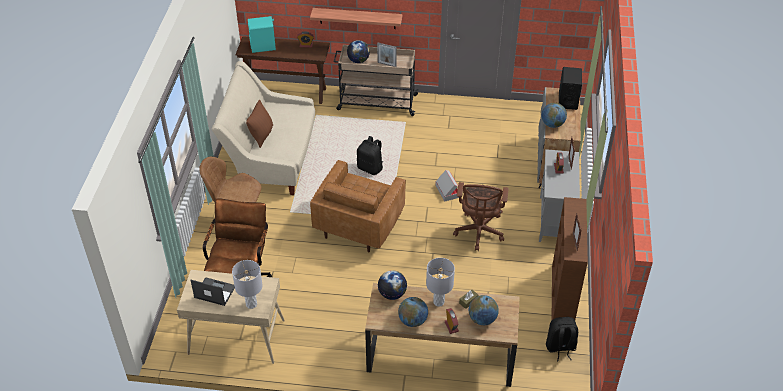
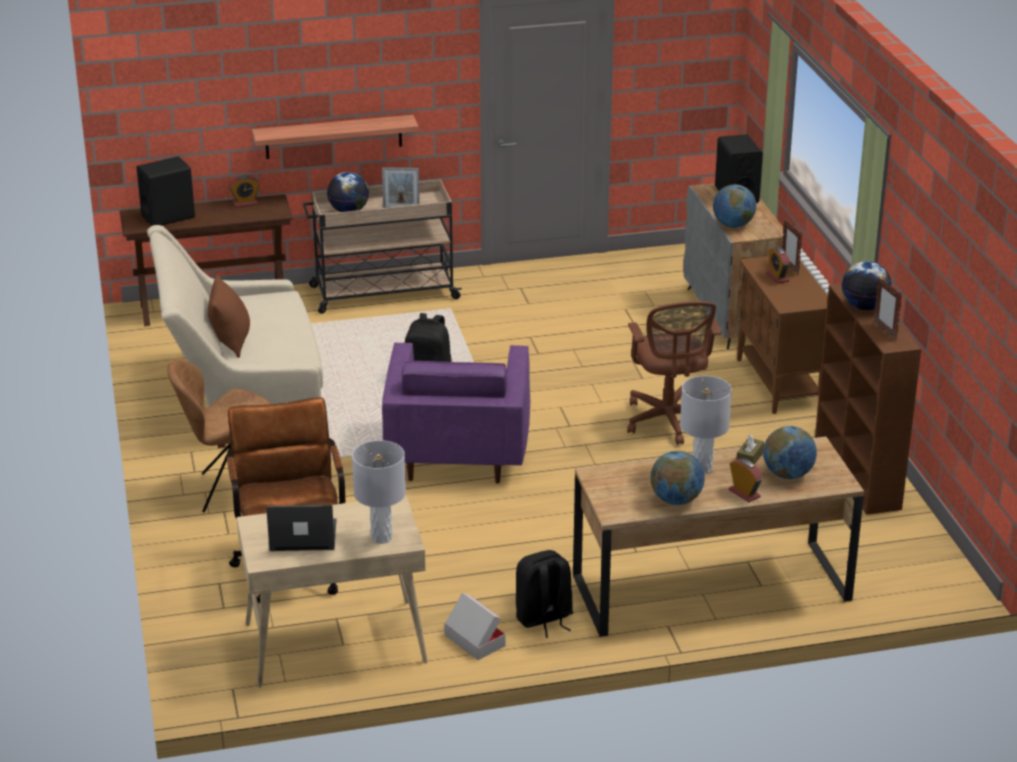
camera: 20 degrees left, 15 degrees down
(263, 46) = (168, 217): turquoise speaker -> black speaker
(359, 224) = (457, 452): brown armchair -> purple armchair
(392, 294) = (618, 475): globe -> globe (864, 307)
(447, 191) = (580, 381): cardboard box -> cardboard box (474, 640)
(554, 220) = (780, 383): grey cabinet -> brown cabinet
(560, 348) = (897, 535): black backpack -> black backpack (544, 619)

